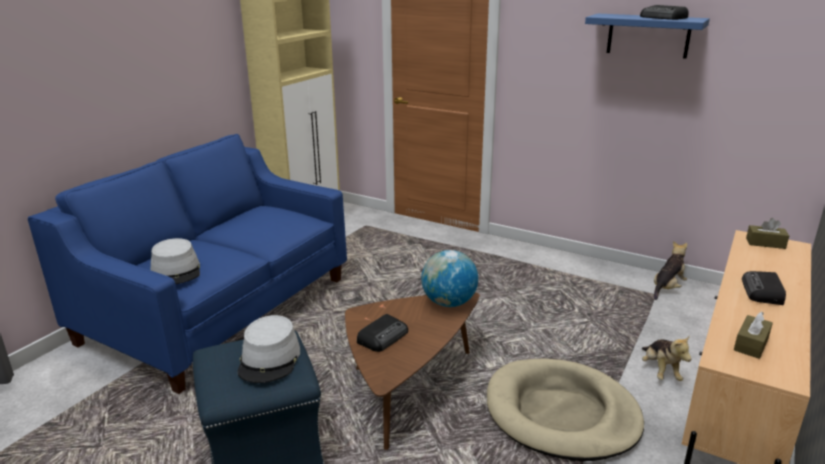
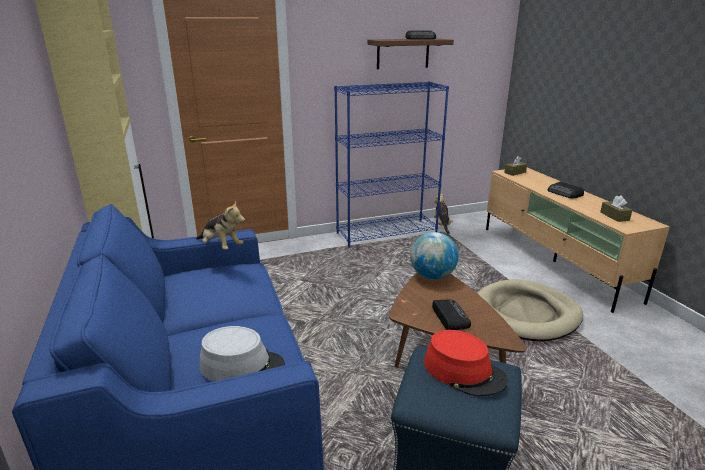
camera: 50 degrees left, 0 degrees up
(270, 359) = (464, 371): grey hat -> red hat
(583, 267) = (387, 233): none -> blue bookcase
(648, 35) = (403, 53): blue shelf -> brown shelf
(660, 371) = (515, 267): plush toy -> plush toy (221, 247)

